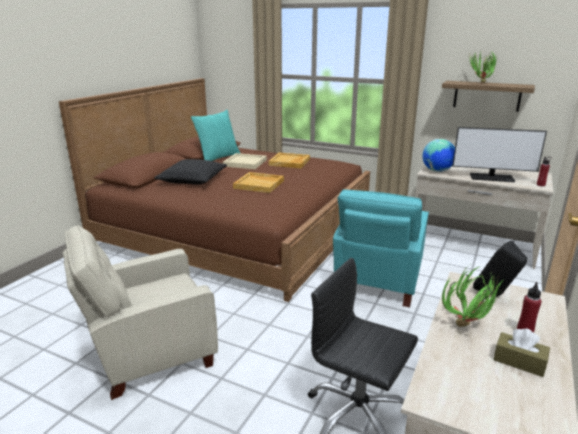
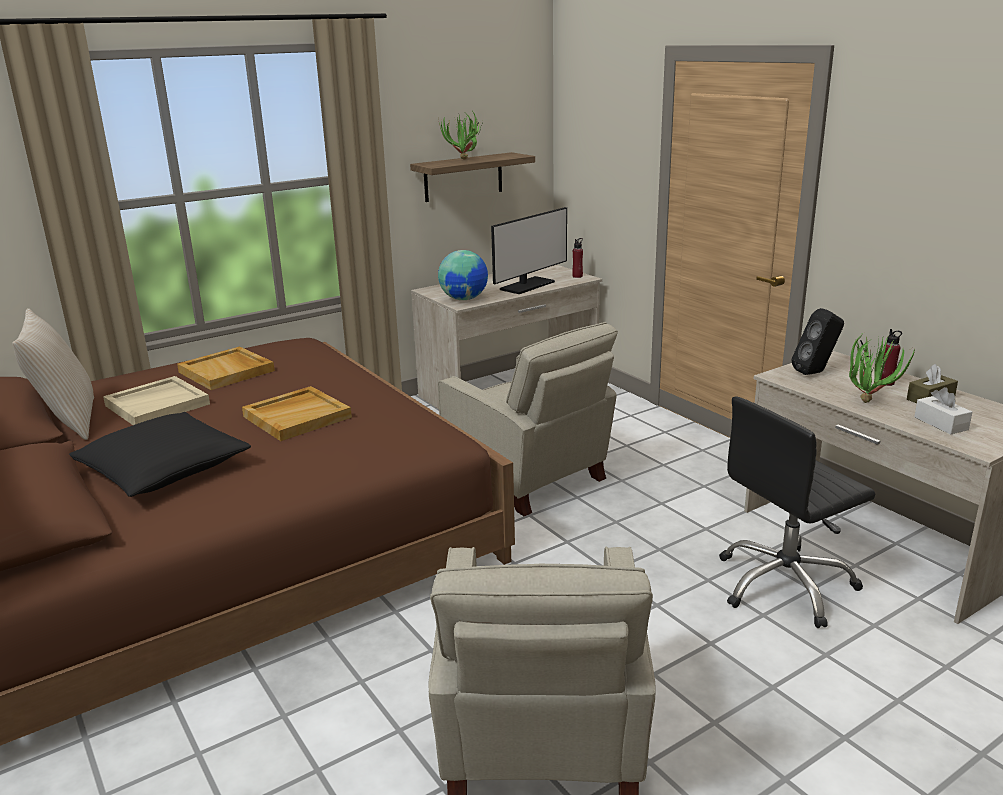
camera: 60 degrees left, 0 degrees up
(218, 157) = (68, 422): turquoise pillow -> beige pillow
(377, 282) = (529, 478): turquoise armchair -> beige armchair
(462, 372) = (941, 423): none -> white tissue box

